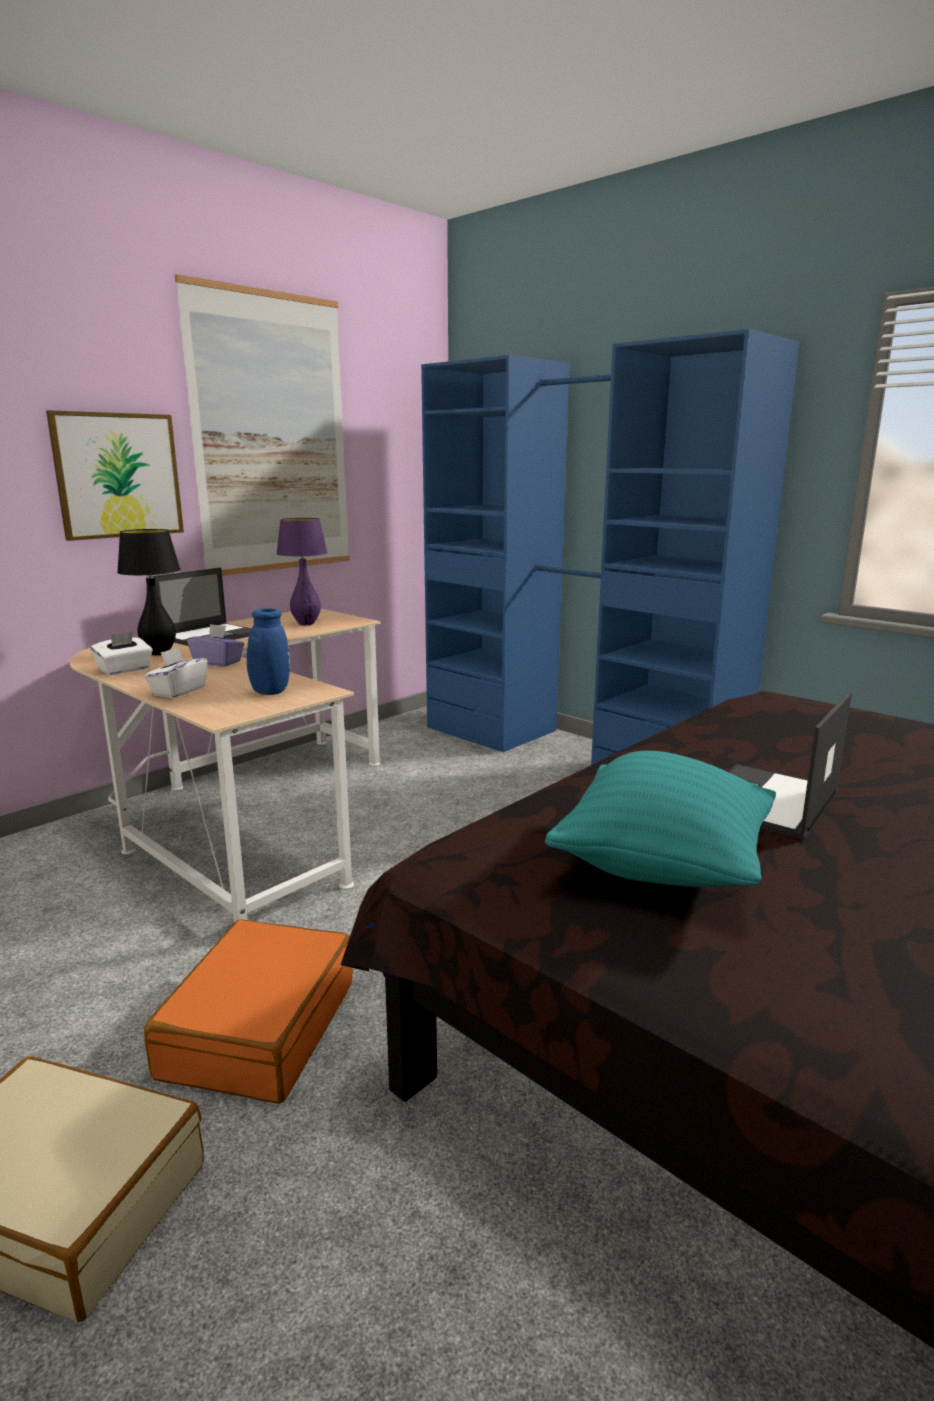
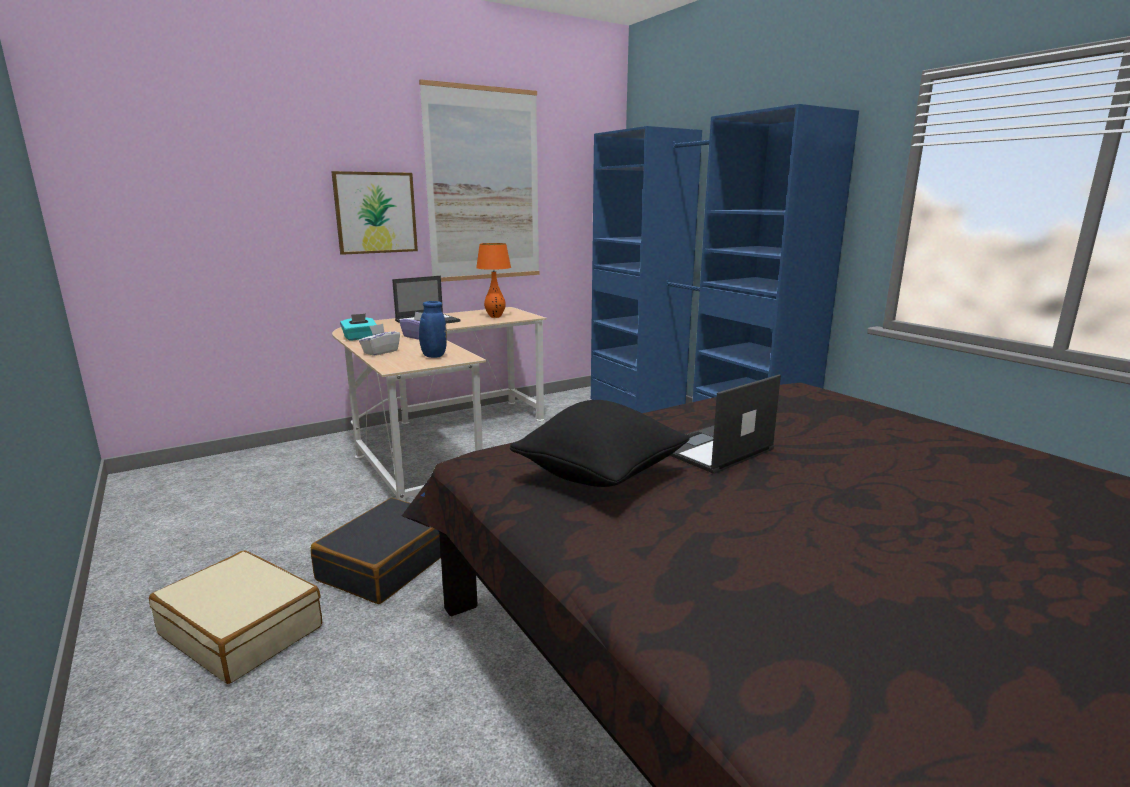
camera: 15 degrees right, 0 degrees up
(125, 670) = (360, 338): white tissue box -> turquoise tissue box
(159, 653) = (388, 329): black table lamp -> none
(259, 1028) = (386, 563): orange suitcase -> black suitcase
(306, 624) = (495, 317): purple table lamp -> orange table lamp
(663, 866) = (600, 477): turquoise pillow -> black pillow

